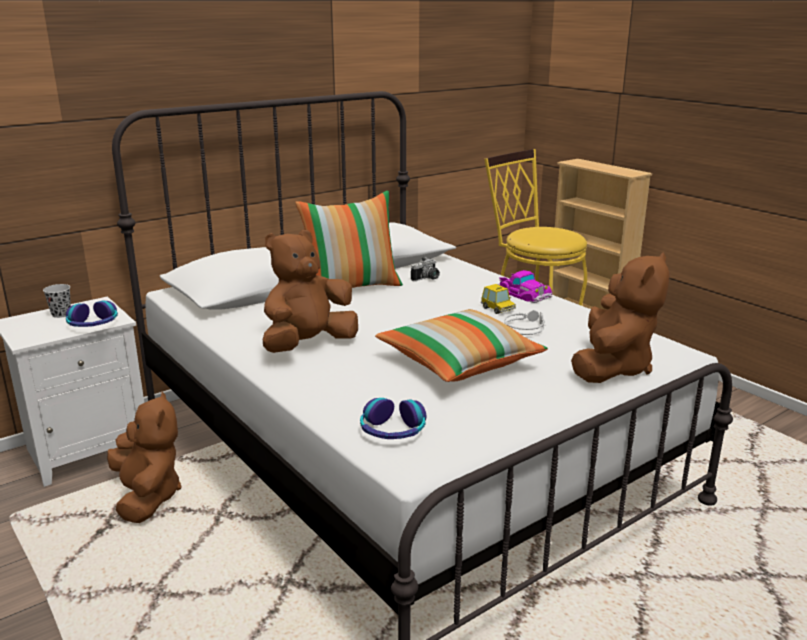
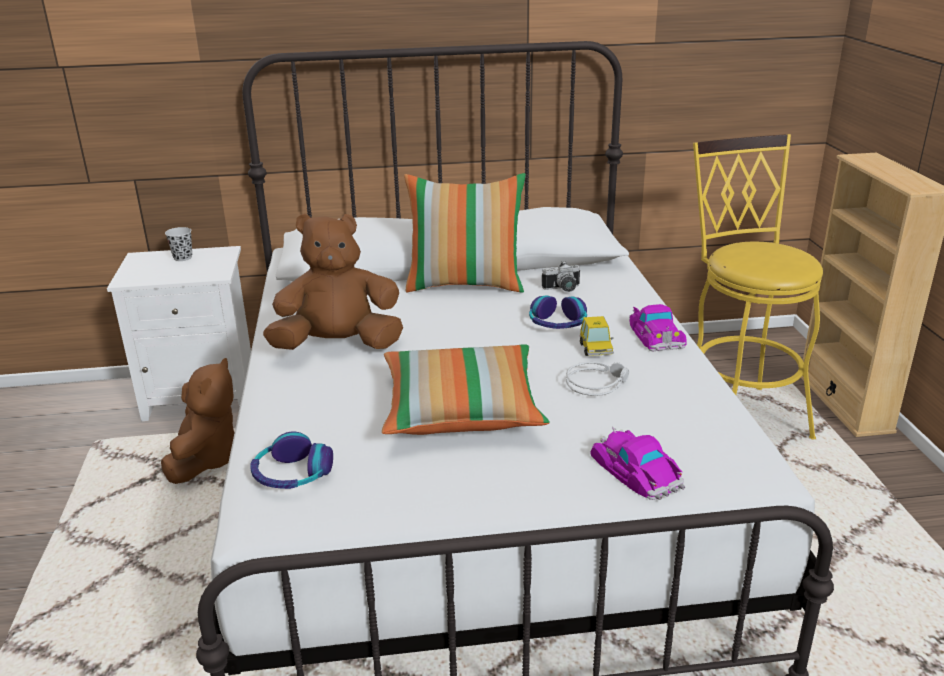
camera: 30 degrees right, 5 degrees up
(93, 324) = (194, 274): headphones -> headphones (557, 323)
(612, 367) = (636, 470): brown plush toy -> toy car

